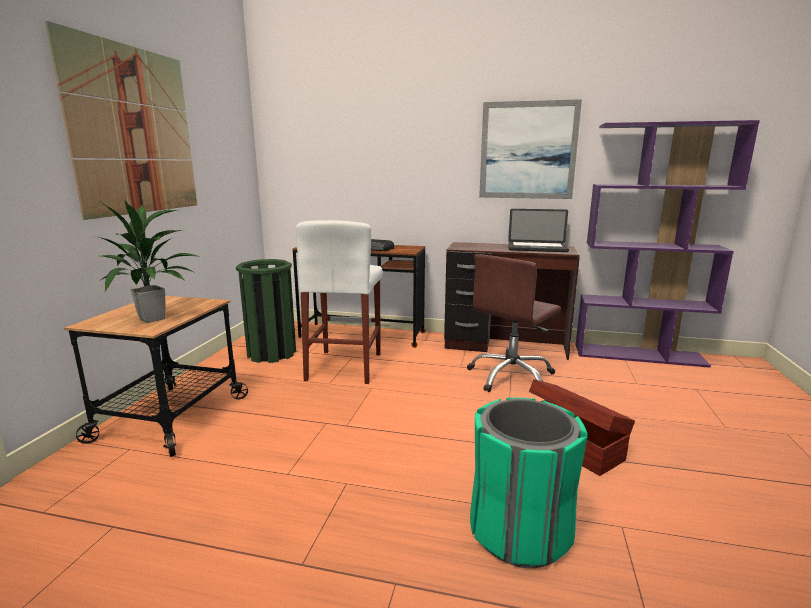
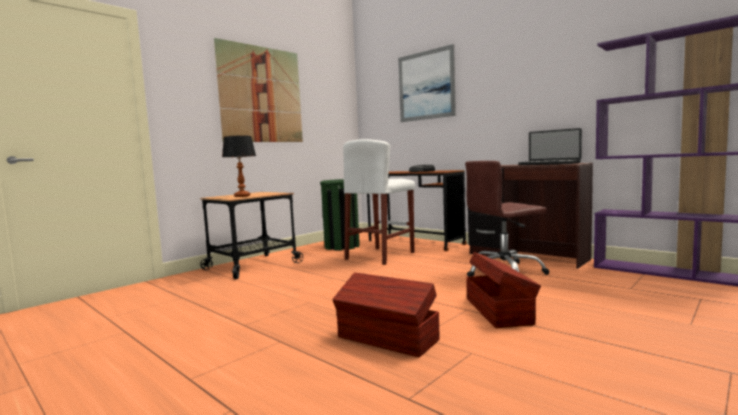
camera: 30 degrees right, 10 degrees down
(154, 319) = (242, 196): potted plant -> table lamp
(519, 531) = (387, 339): green trash can -> brown storage box
(528, 150) = (544, 81): picture -> picture (426, 85)

